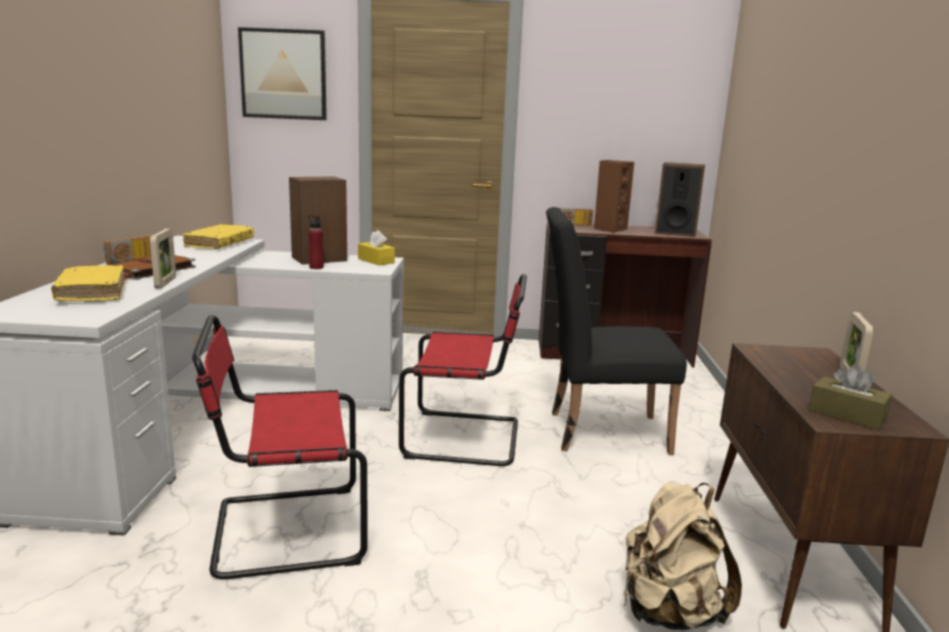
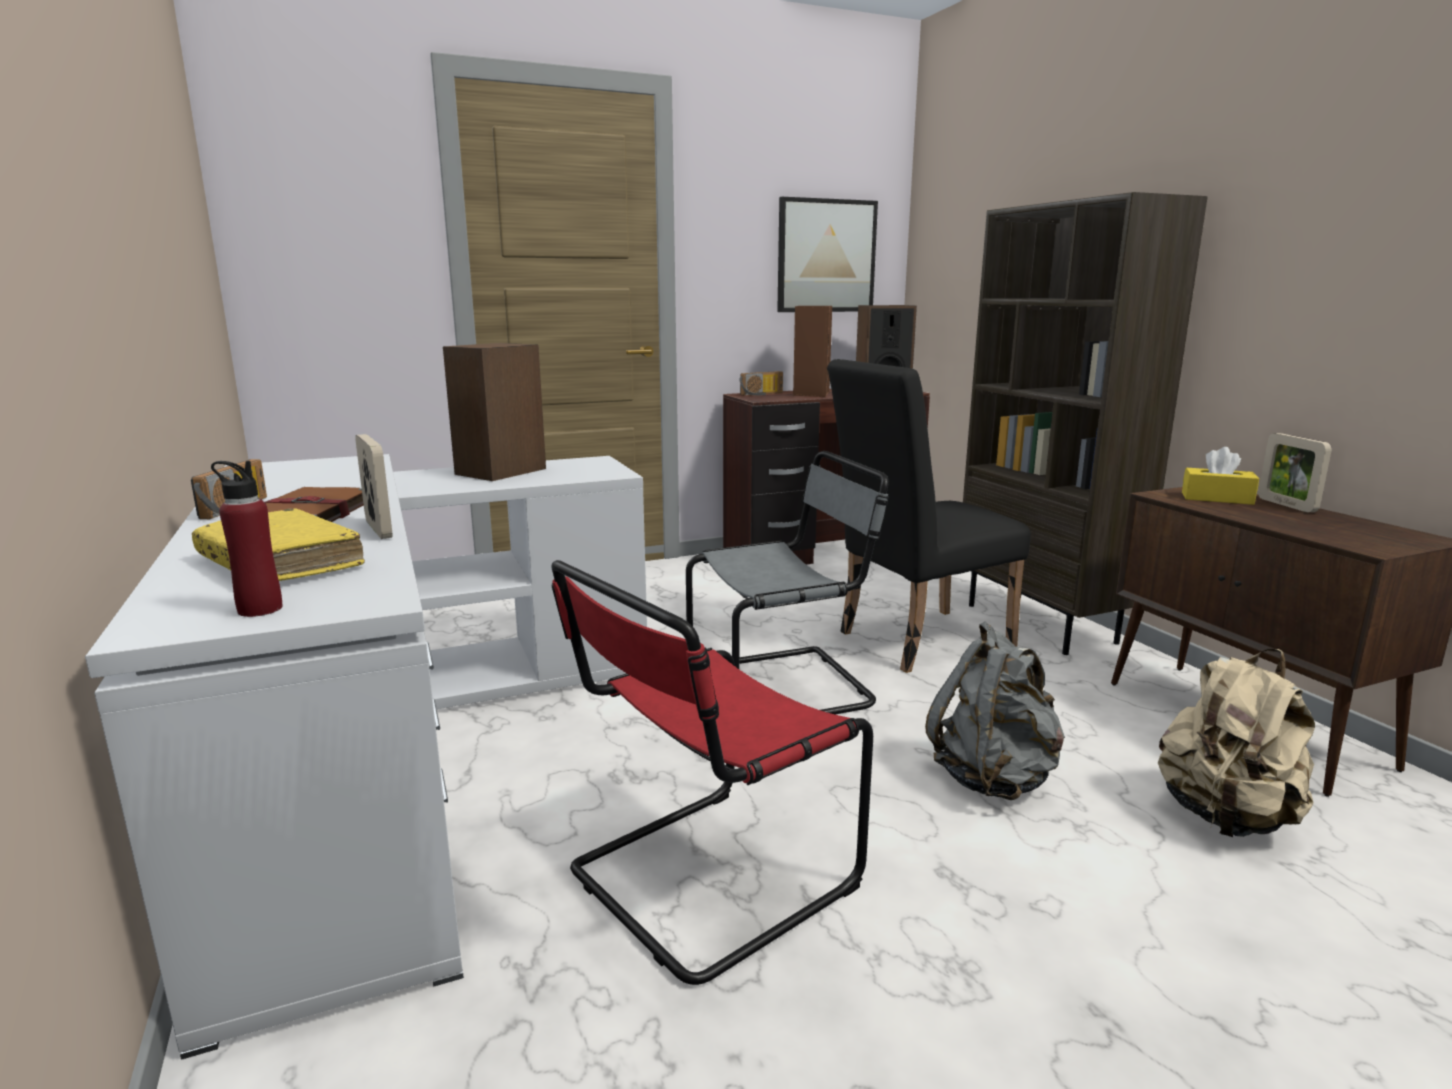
camera: 25 degrees left, 0 degrees up
(219, 244) = (332, 467): yellow book -> none
(283, 74) = (317, 195): picture -> picture (826, 256)
(316, 267) = (522, 482): red bottle -> red bottle (260, 609)
(376, 261) = (585, 463): yellow tissue box -> yellow tissue box (1217, 498)
(467, 438) = (786, 686): red chair -> grey chair
(530, 533) = (993, 778): none -> grey backpack
(721, 443) = (1042, 623): none -> brown bookcase
(847, 415) = (1368, 539): brown tissue box -> none

